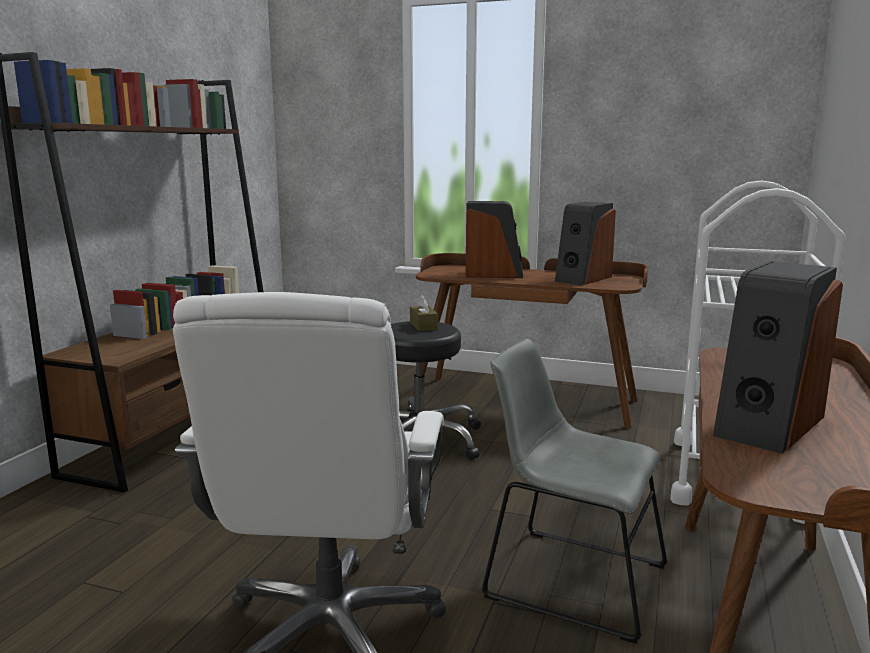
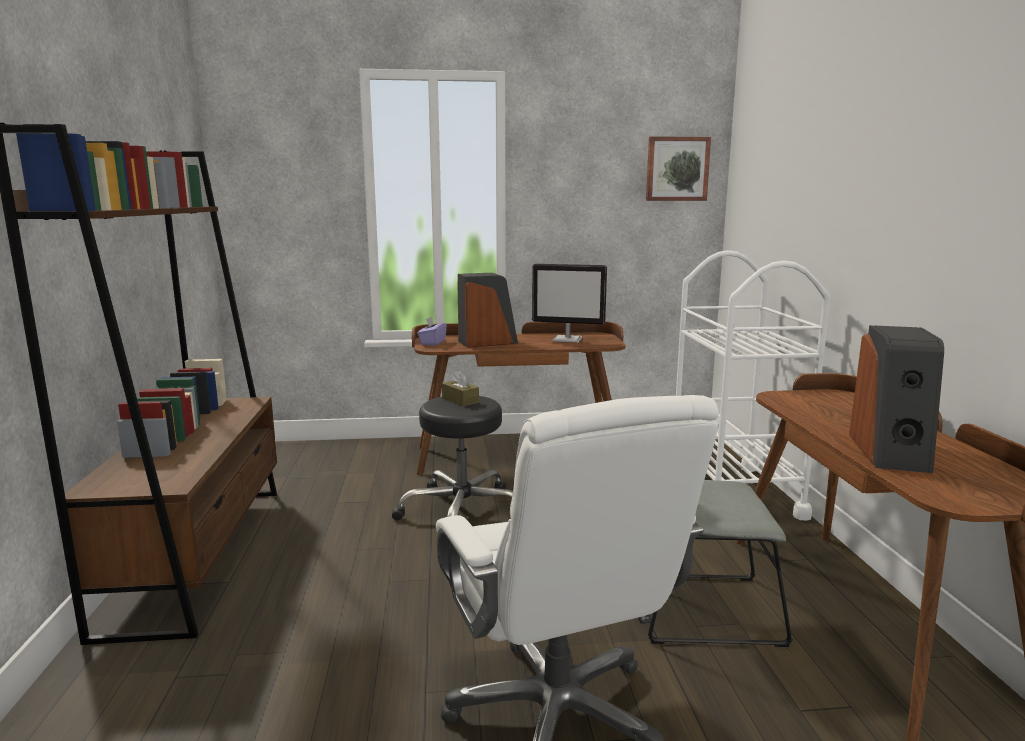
camera: 25 degrees left, 0 degrees up
(440, 270) = (432, 342): none -> purple tissue box
(582, 279) = (568, 339): speaker -> monitor
(748, 86) = (677, 169): none -> picture

